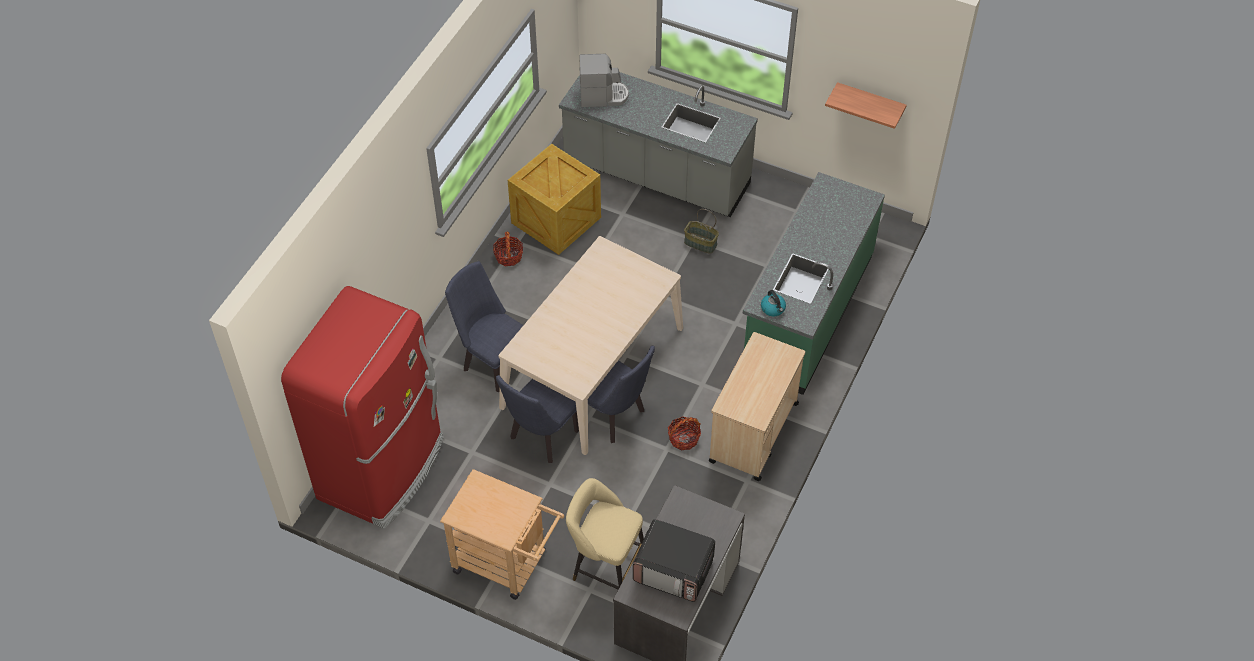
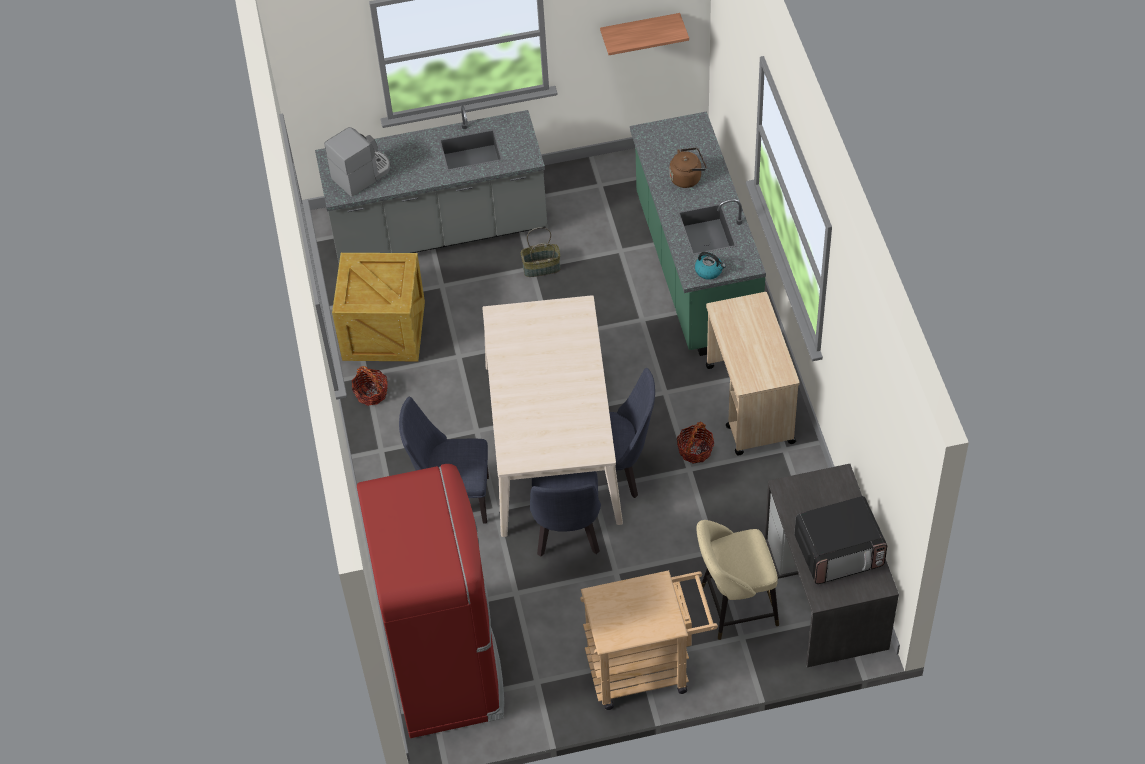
camera: 35 degrees left, 0 degrees up
(823, 233) = (687, 178): none -> brown kettle

